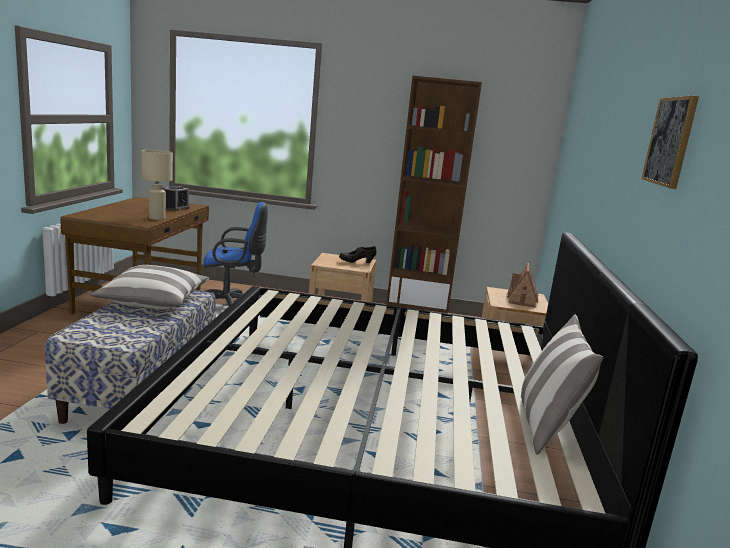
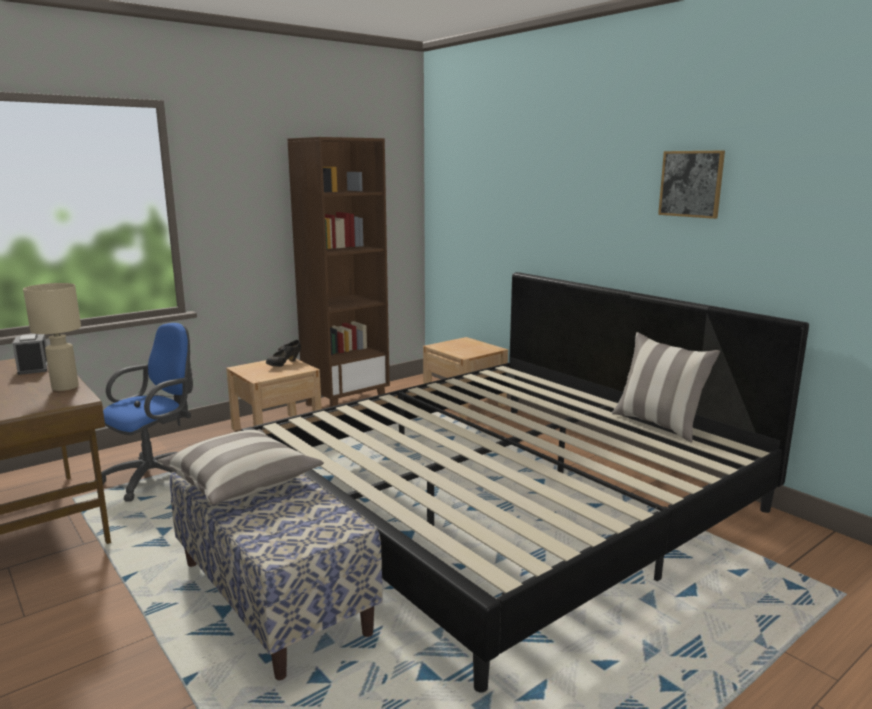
camera: 45 degrees left, 0 degrees up
(522, 299) = (467, 346): toy house -> none

